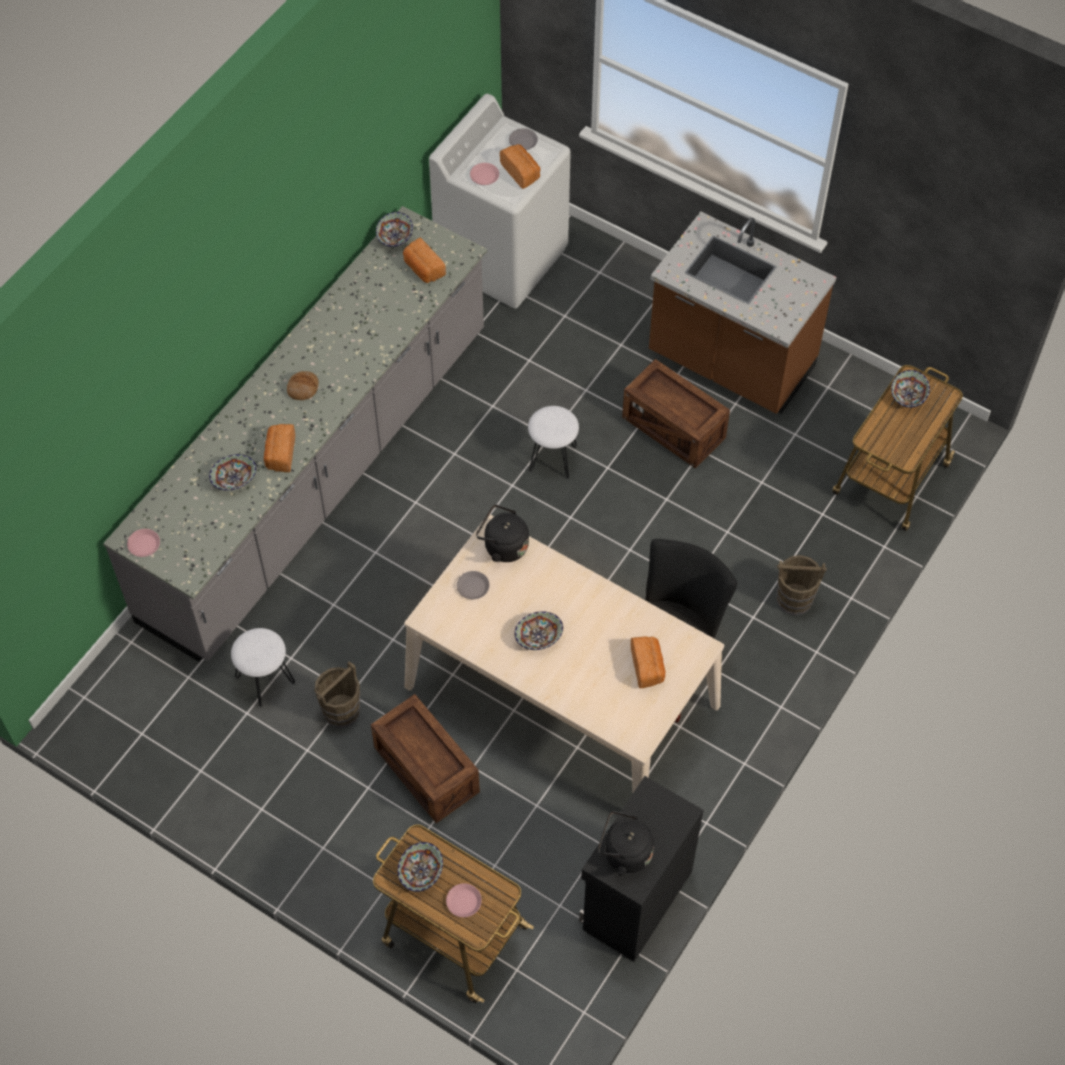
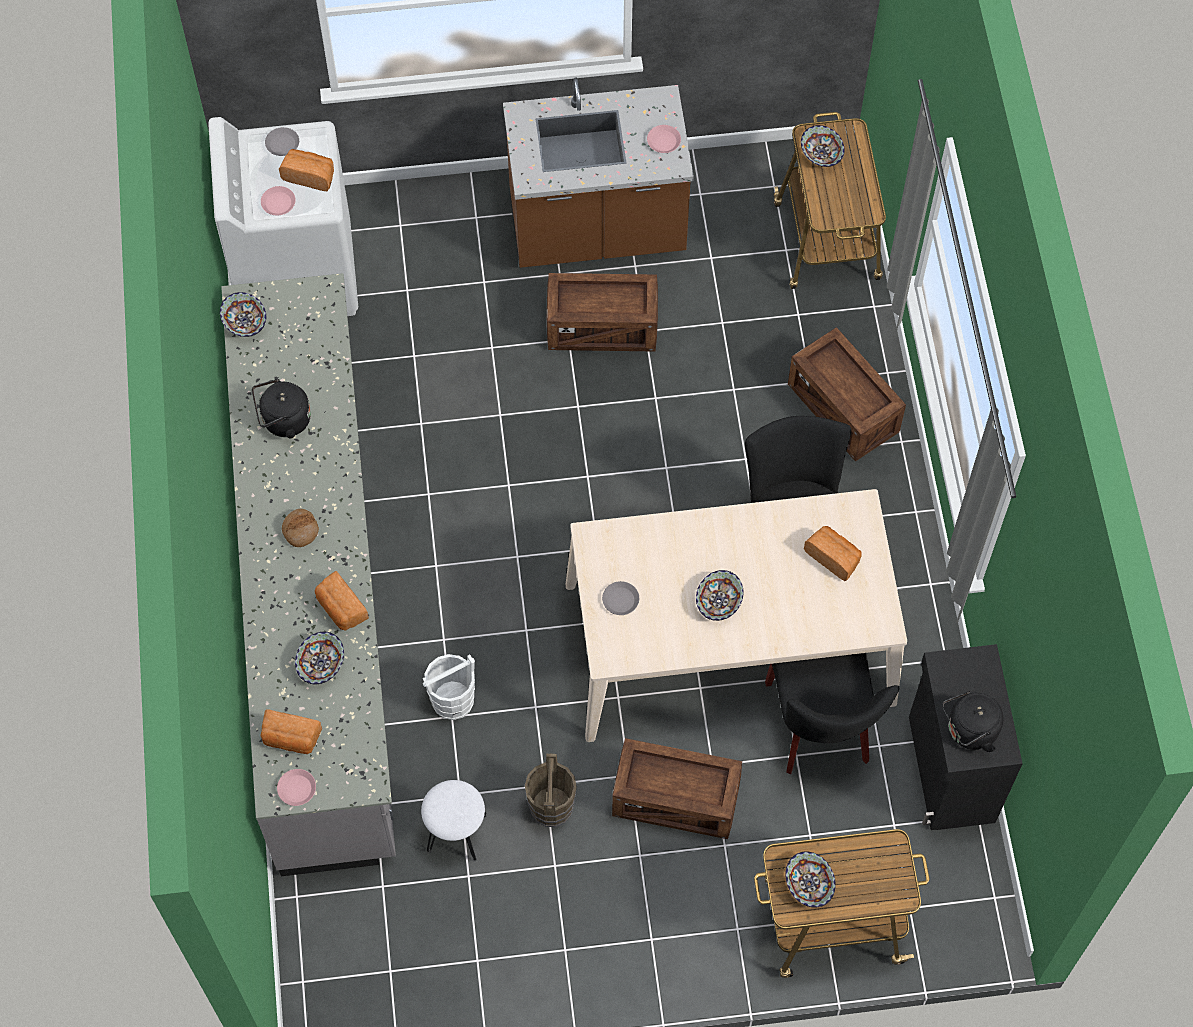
camera: 40 degrees left, 5 degrees up
(343, 594) = (452, 700): none -> white bucket
(423, 269) = (302, 334): bread -> bread (291, 738)
(464, 902) = (868, 880): pink plate -> pink plate (664, 141)
(503, 546) = (611, 543): black kettle -> black kettle (283, 421)
(553, 458) = (522, 433): white stool -> none
(570, 801) = (820, 729): none -> black chair
(794, 599) = (843, 408): brown bucket -> crate

